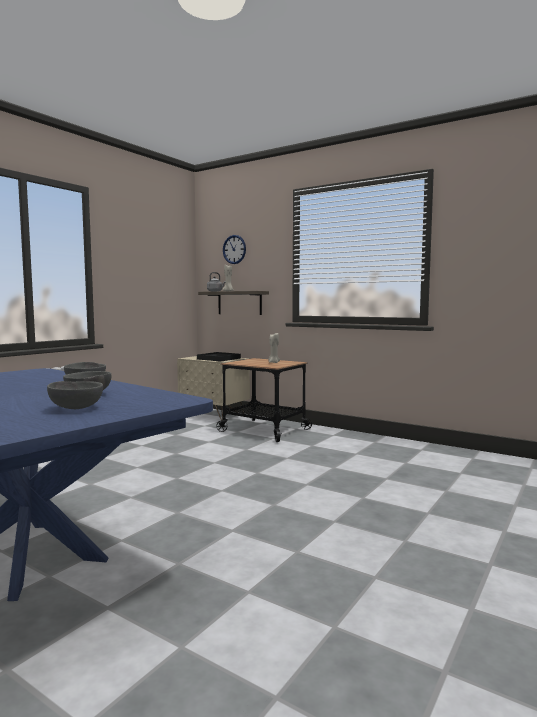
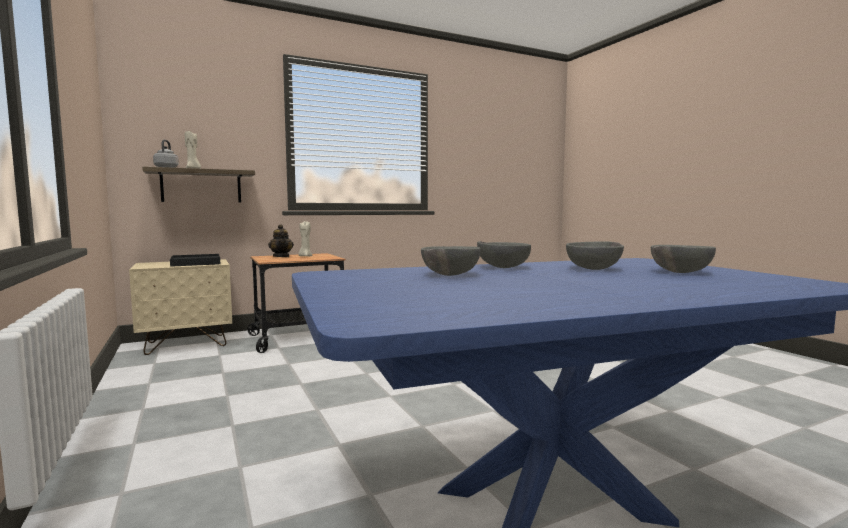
camera: 60 degrees left, 0 degrees up
(37, 380) = (449, 275): none -> grey bowl
(234, 249) = (188, 112): wall clock -> none
(261, 360) = (281, 256): none -> teapot

